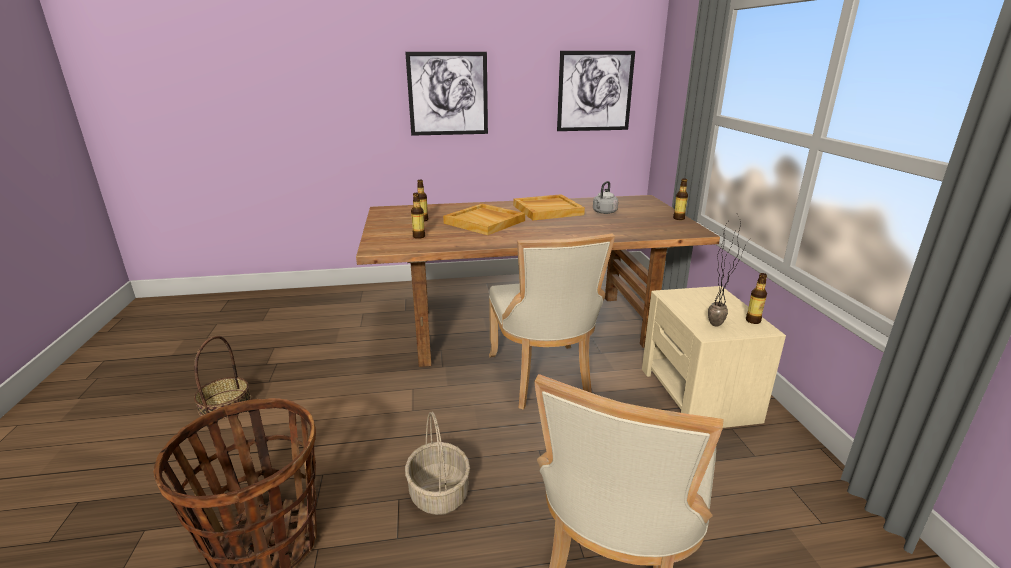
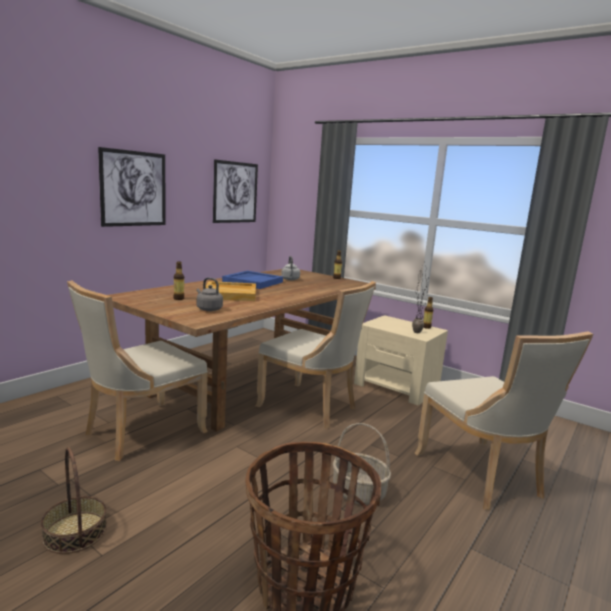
camera: 45 degrees left, 10 degrees down
(366, 344) = (140, 432): none -> beige chair
(419, 236) = (208, 309): bottle -> grey kettle
(548, 210) = (252, 282): beige tray -> blue tray

